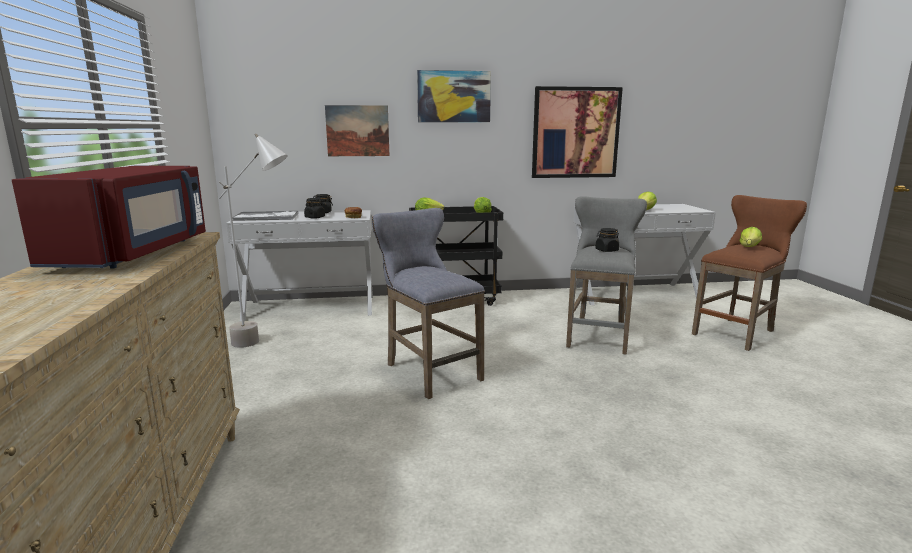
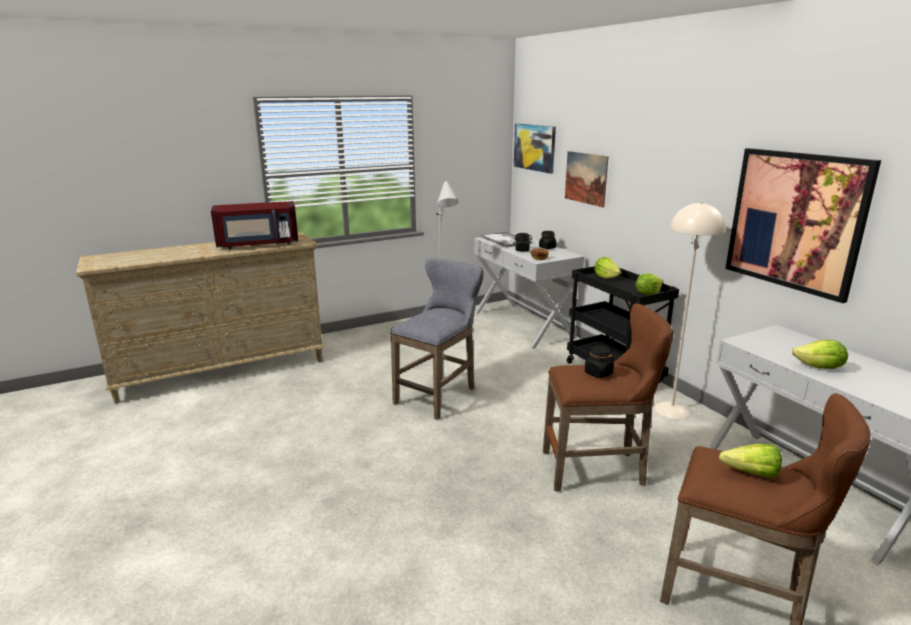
camera: 70 degrees right, 5 degrees up
(453, 96) = (661, 153): picture -> picture (534, 147)
(525, 298) = (671, 410): none -> beige floor lamp
(599, 335) = (599, 469): grey stool -> brown stool

